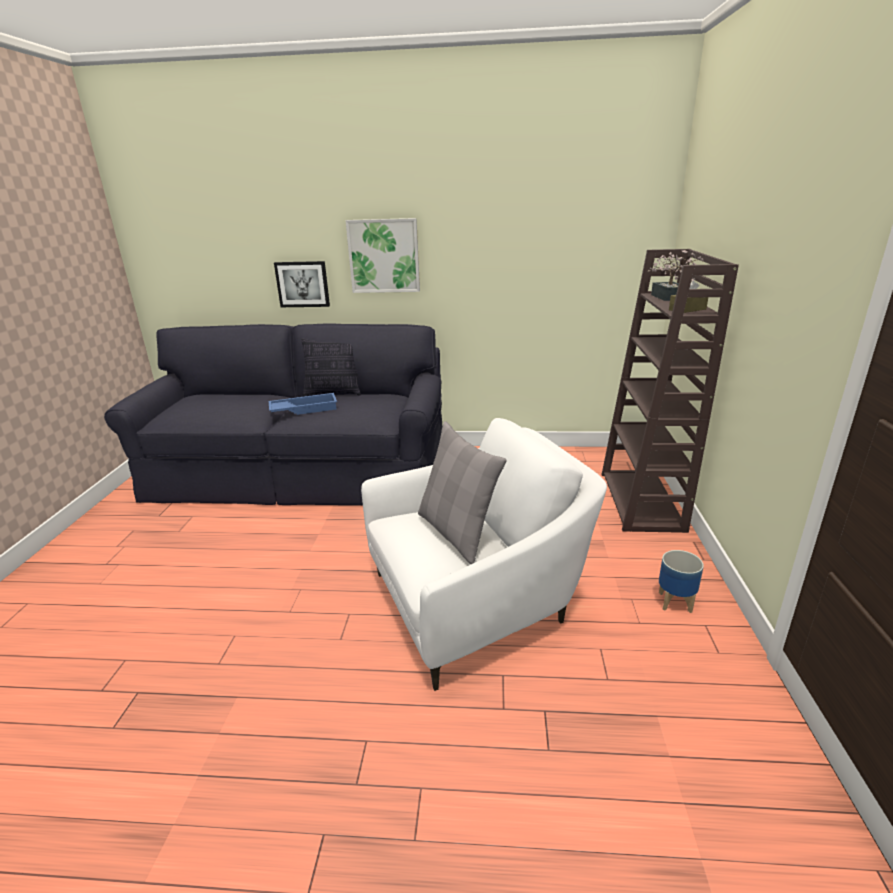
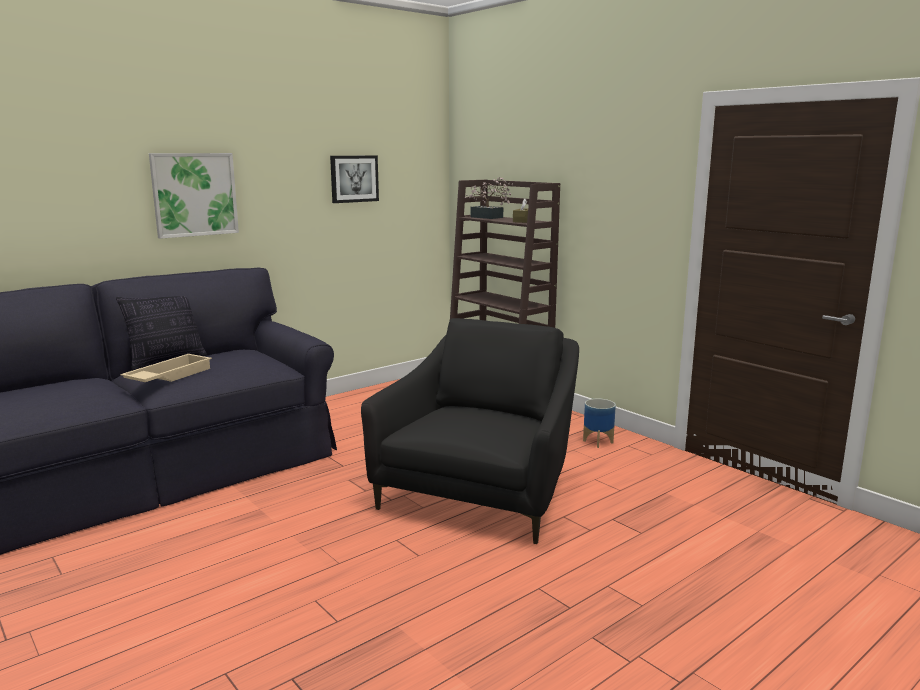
camera: 45 degrees left, 10 degrees down
(302, 284) = (88, 232): picture -> picture (354, 178)
(304, 409) = (168, 376): blue tray -> beige tray
(457, 532) = (476, 417): grey pillow -> none
(476, 602) = (482, 491): white armchair -> black armchair

